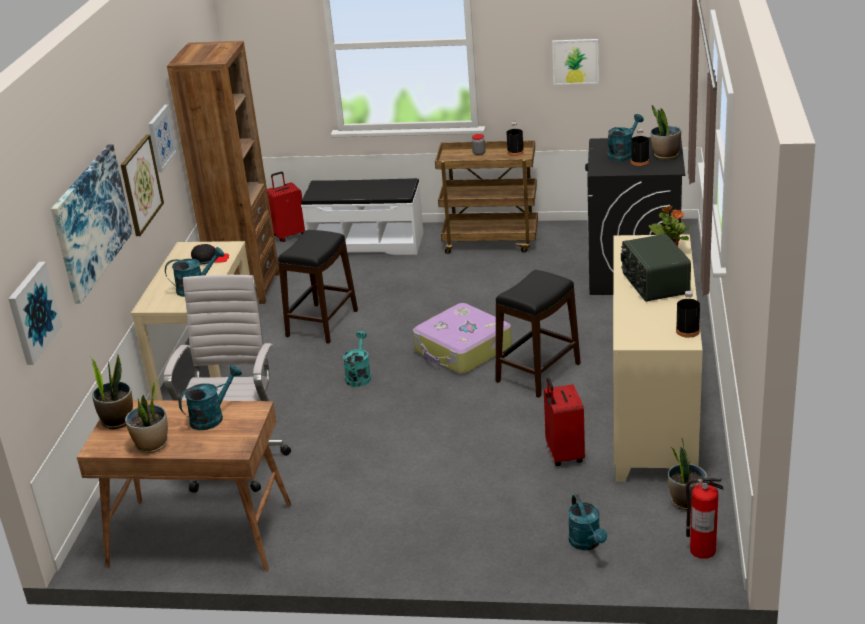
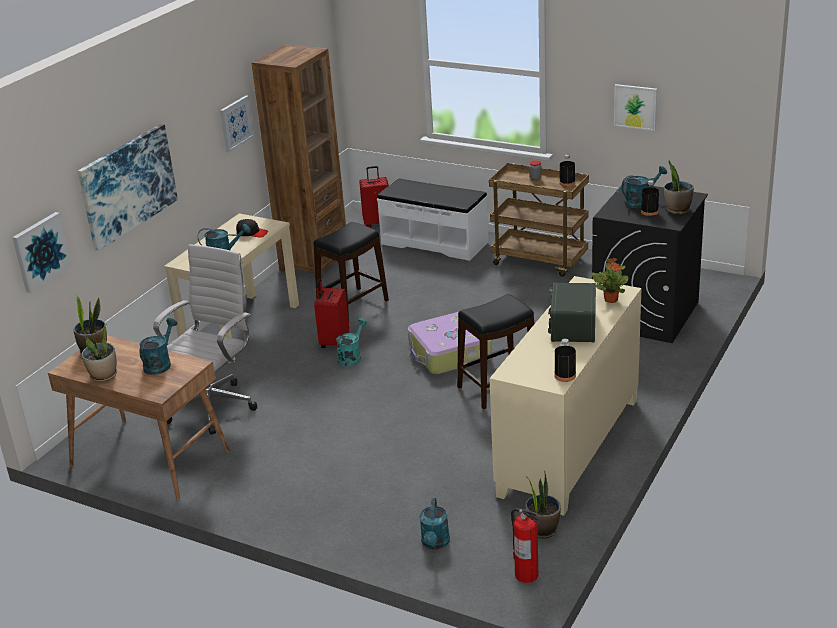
camera: 20 degrees right, 0 degrees up
(140, 184) = (200, 160): picture -> none
(212, 417) = (160, 364): turquoise watering can -> turquoise watering can turned 45 degrees counterclockwise
(563, 455) = (469, 463): red suitcase -> red suitcase (334, 342)

